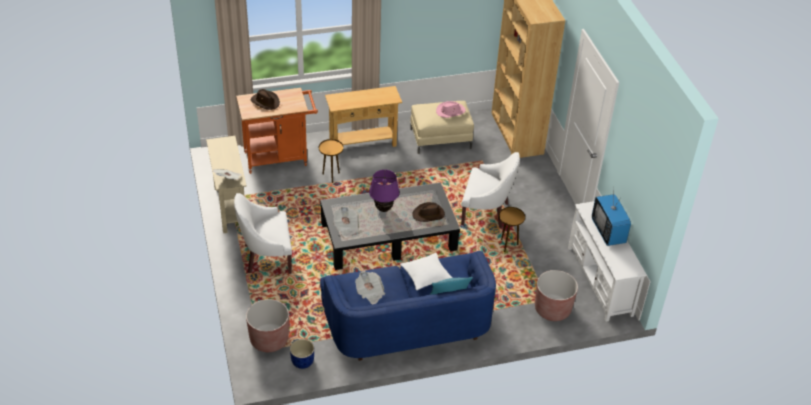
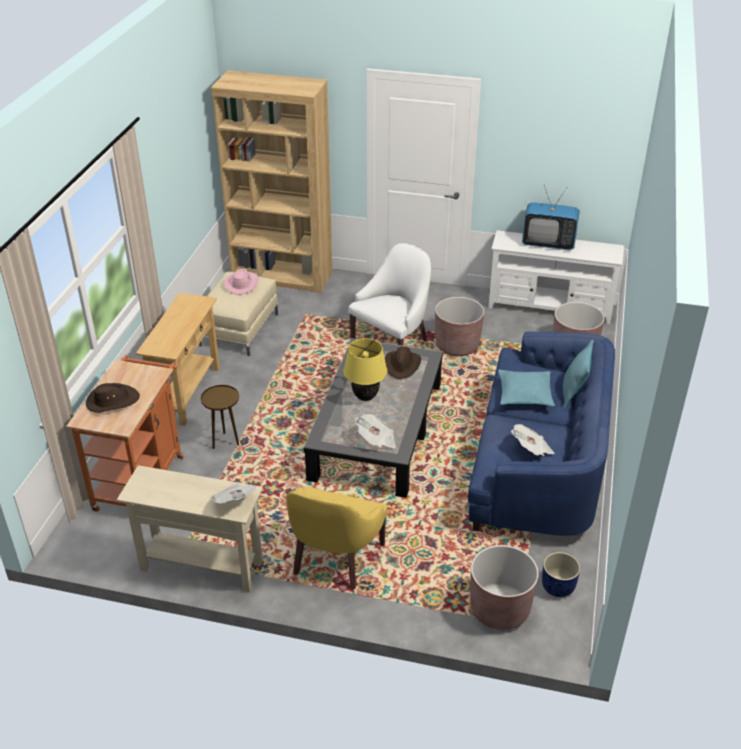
camera: 60 degrees left, 5 degrees down
(266, 257) = (334, 559): white armchair -> yellow armchair
(383, 209) = (365, 397): purple table lamp -> yellow table lamp
(426, 275) = (525, 394): white pillow -> turquoise pillow
(507, 245) = (457, 346): brown side table -> brown planter

